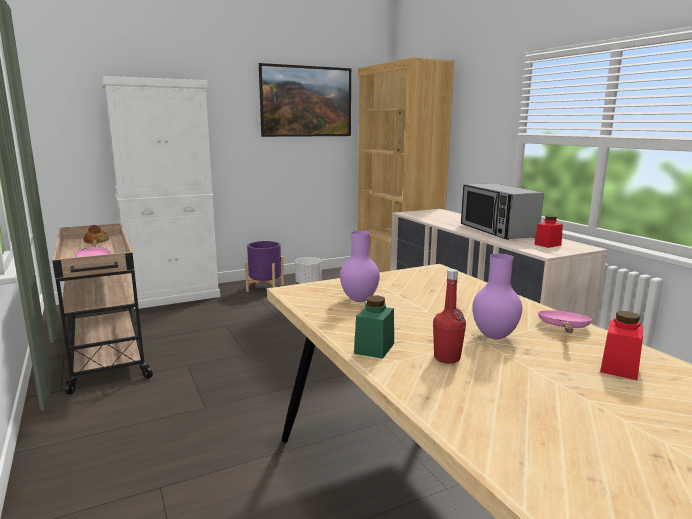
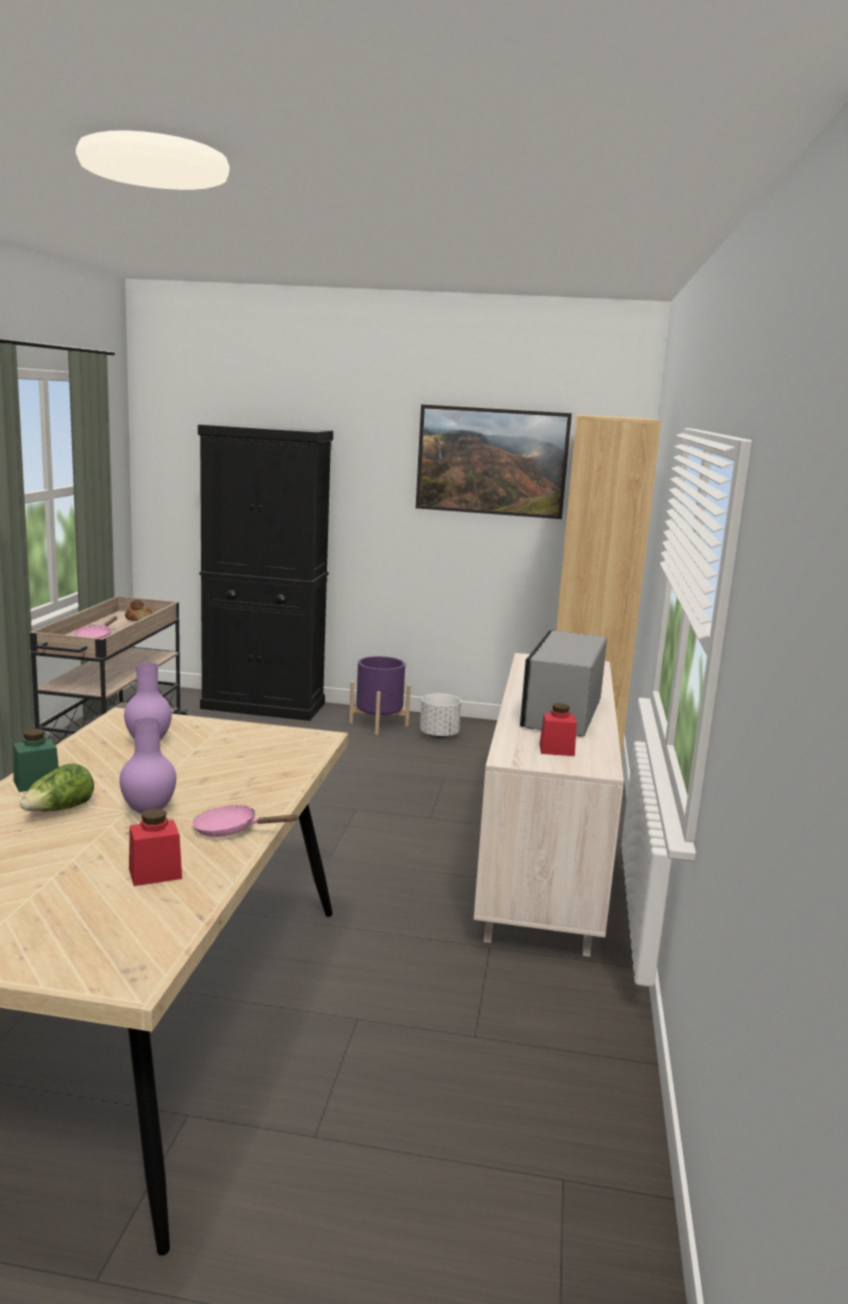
camera: 35 degrees right, 0 degrees up
(173, 296) = (264, 706): white cabinet -> black cabinet
(447, 358) = (59, 810): red bottle -> lettuce
(564, 328) = (231, 830): pink frying pan -> pink frying pan turned 135 degrees counterclockwise

